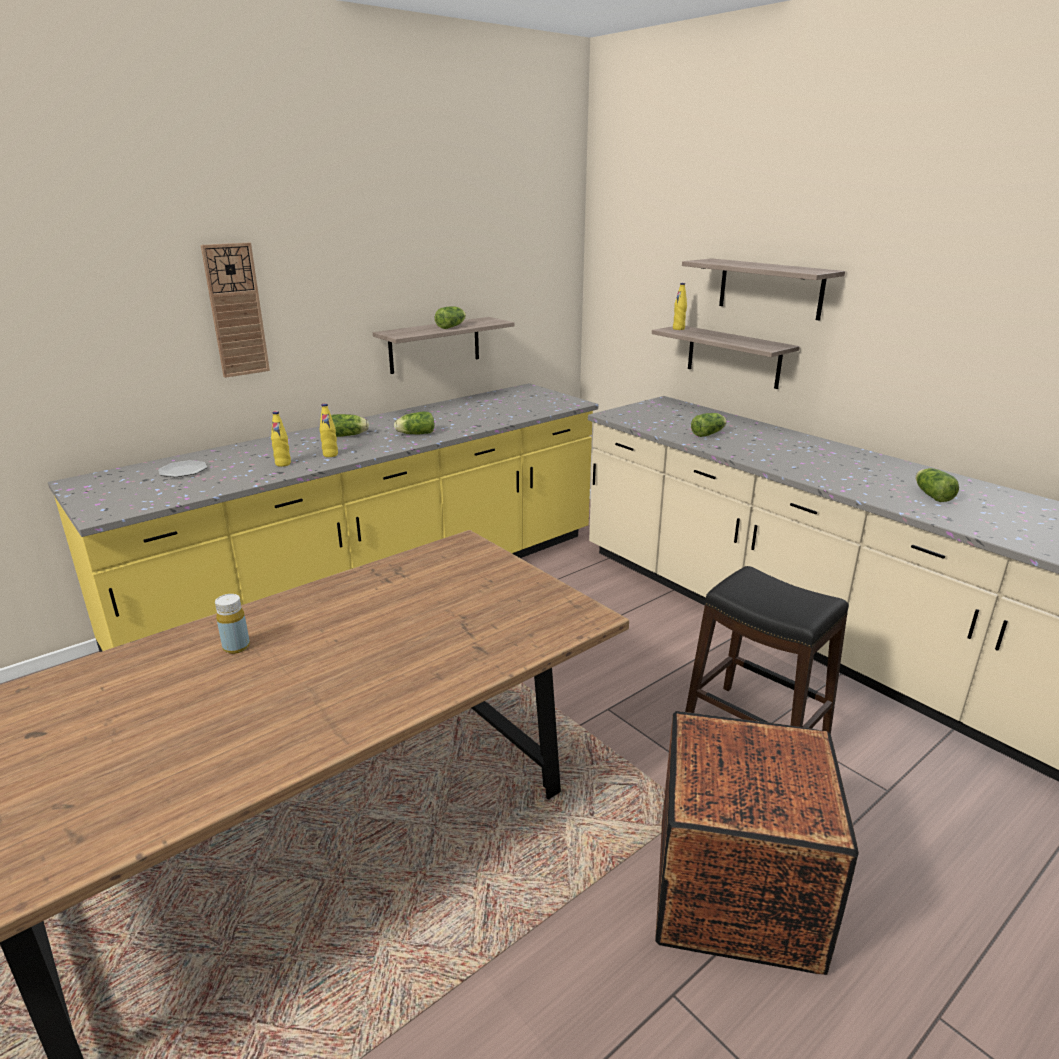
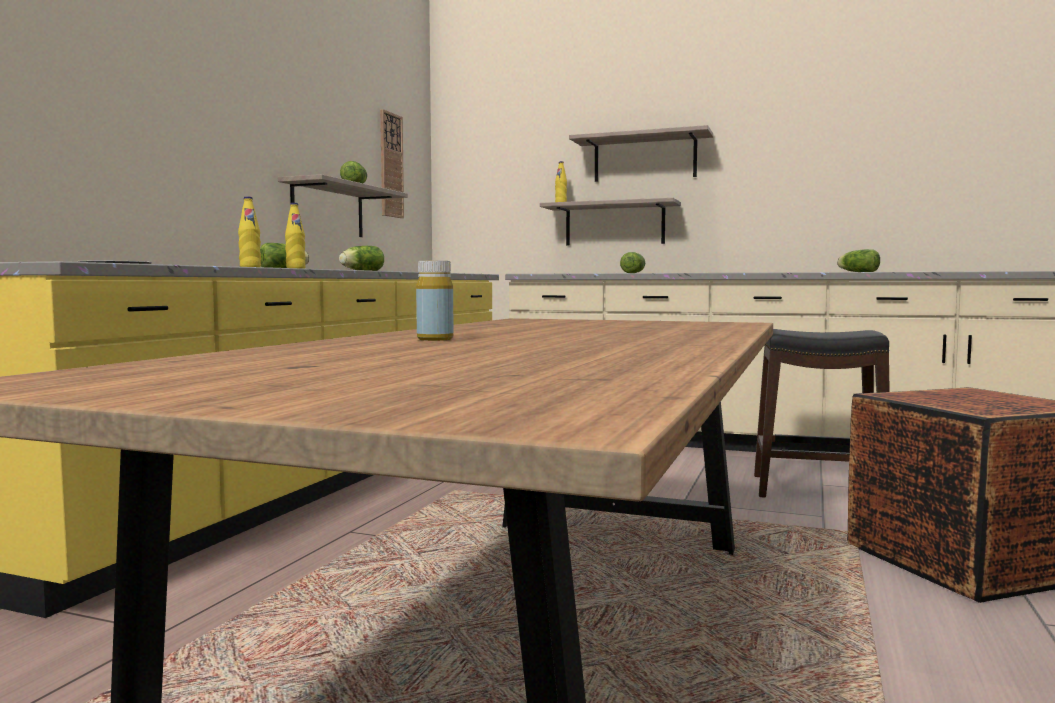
camera: 30 degrees left, 20 degrees down
(236, 310) = (152, 102): wall clock -> wall clock (391, 165)

